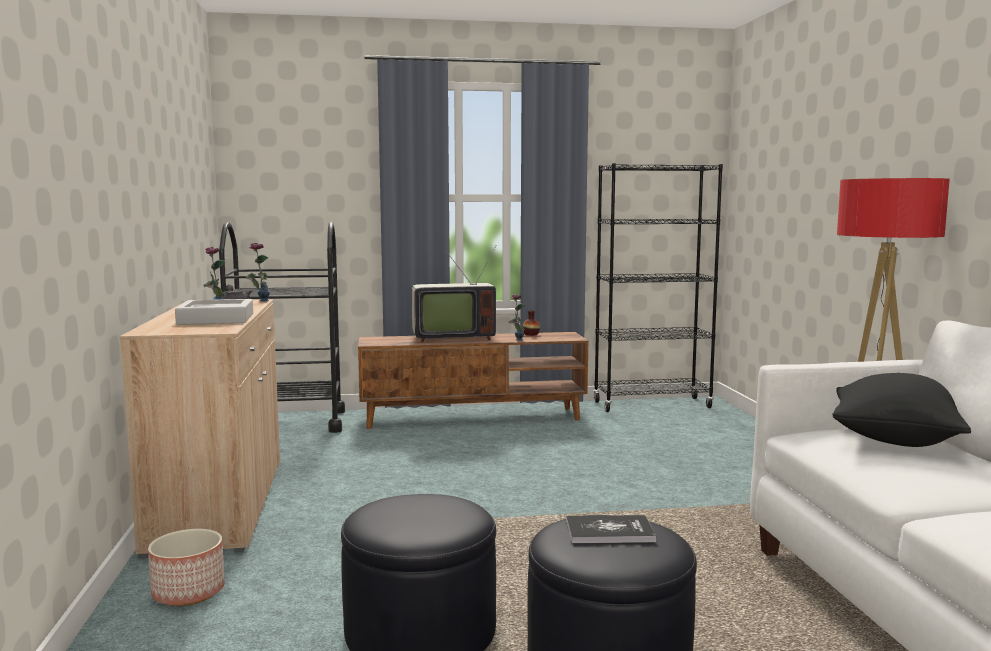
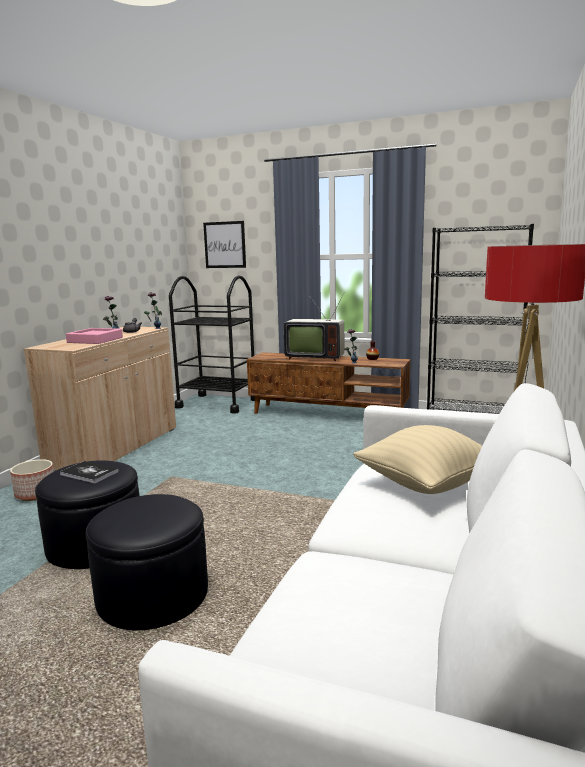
camera: 30 degrees right, 5 degrees up
(216, 319) = (95, 340): grey tray -> pink tray
(287, 176) = (225, 245): none -> picture
(609, 531) = (152, 508): book -> book (89, 473)
(894, 441) = (425, 484): black pillow -> beige pillow

